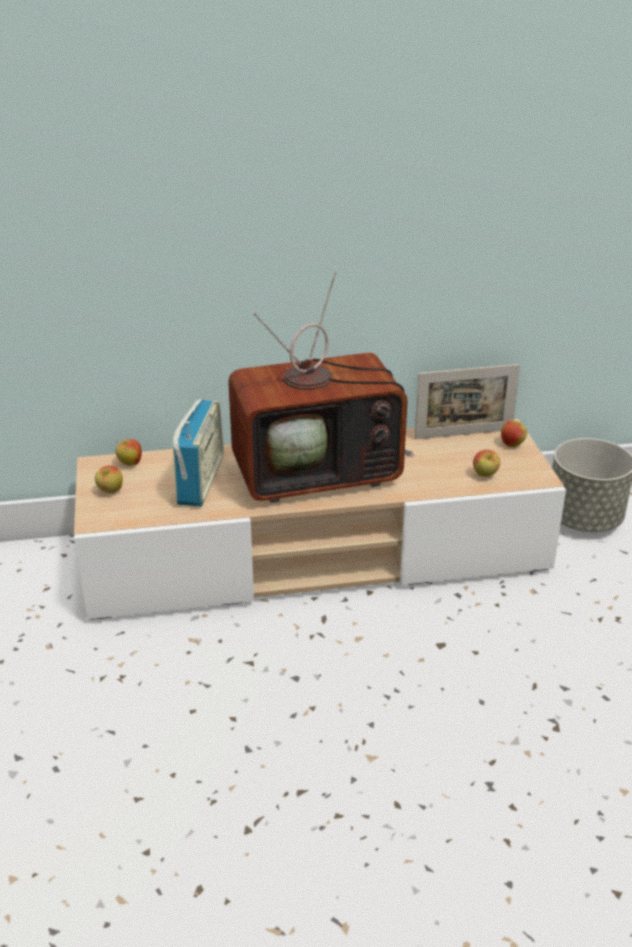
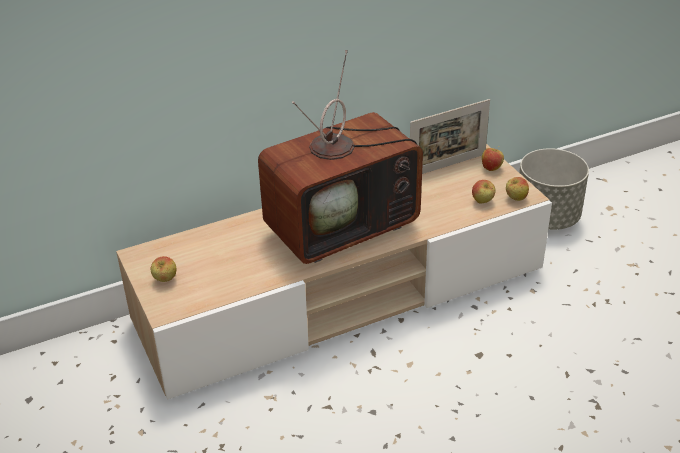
camera: 15 degrees left, 5 degrees up
(130, 464) = (169, 248): apple -> apple (515, 199)
(201, 480) = (242, 253): radio -> none

